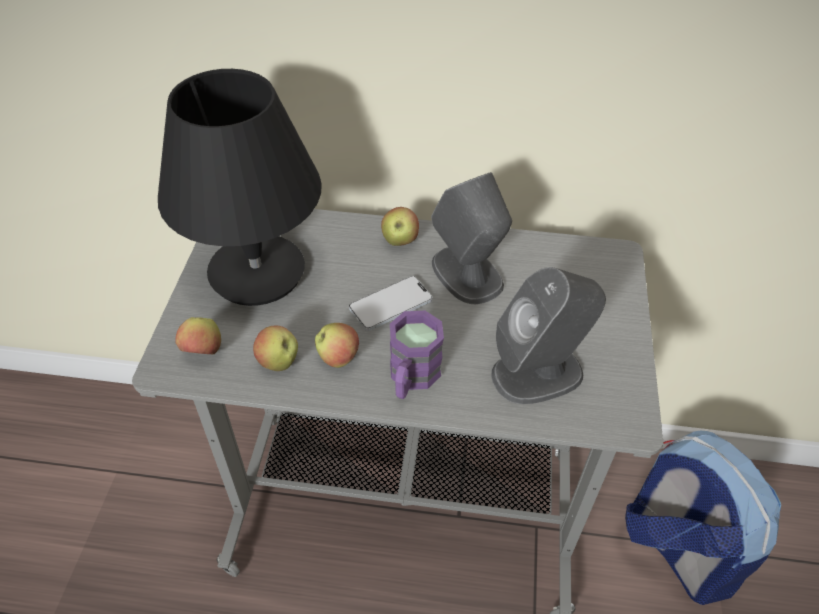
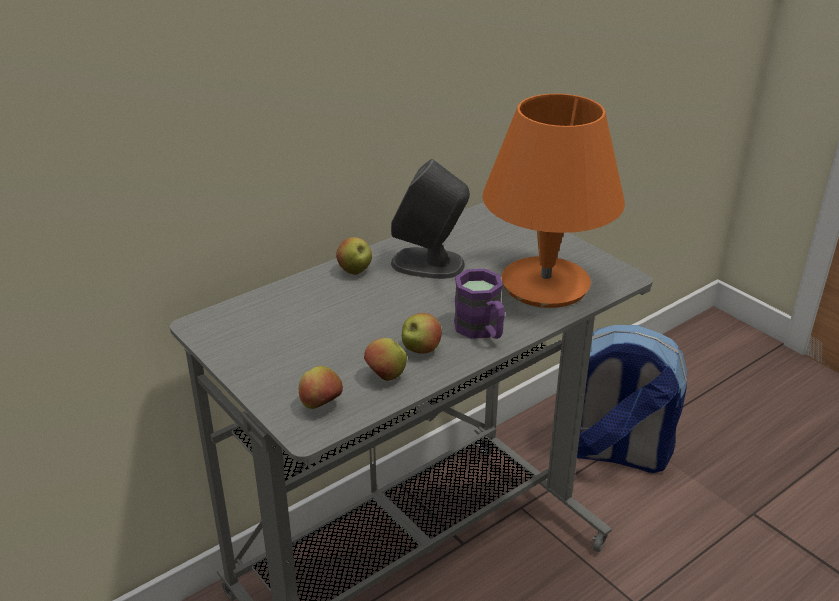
camera: 45 degrees left, 15 degrees down
(256, 272) = (280, 343): black table lamp -> none
(390, 304) = (406, 305): phone -> none
(538, 373) = (546, 284): grey speaker -> orange table lamp

